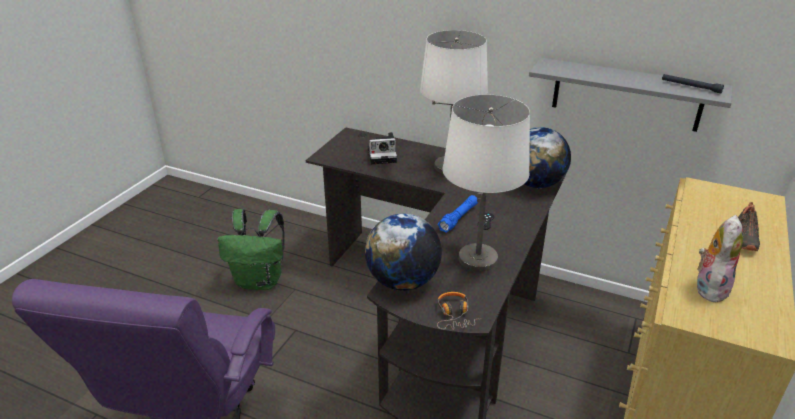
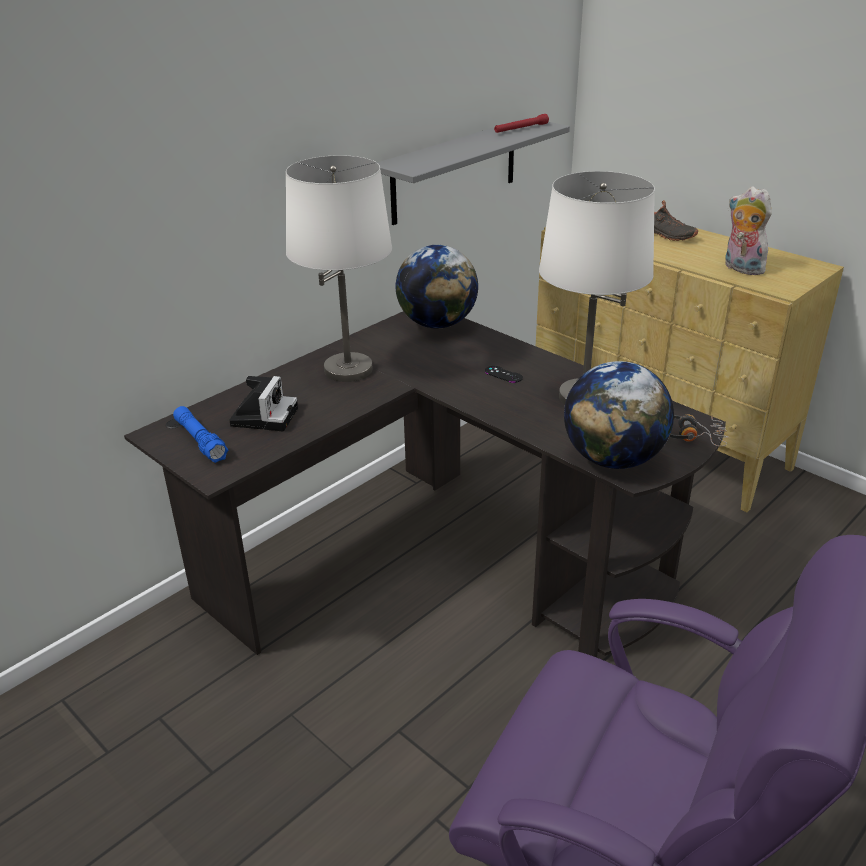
camera: 70 degrees left, 0 degrees up
(260, 281) = (235, 763): green backpack -> none
(458, 218) = (486, 391): blue flashlight -> blue flashlight (200, 441)
(690, 87) = (521, 129): black flashlight -> red flashlight

